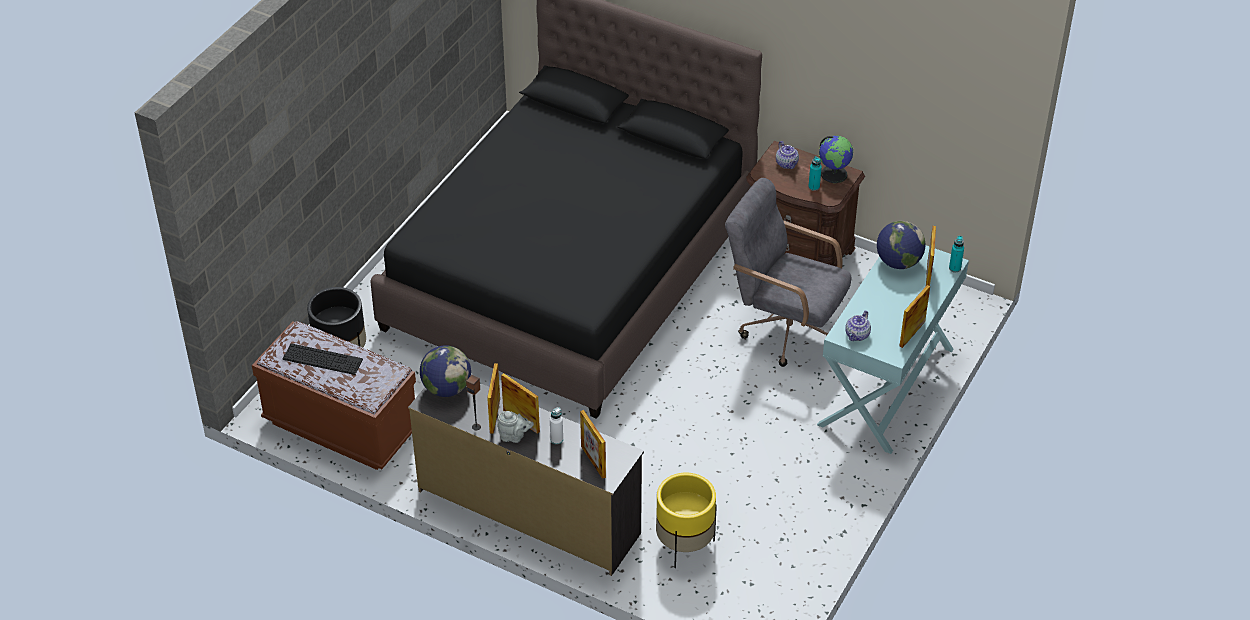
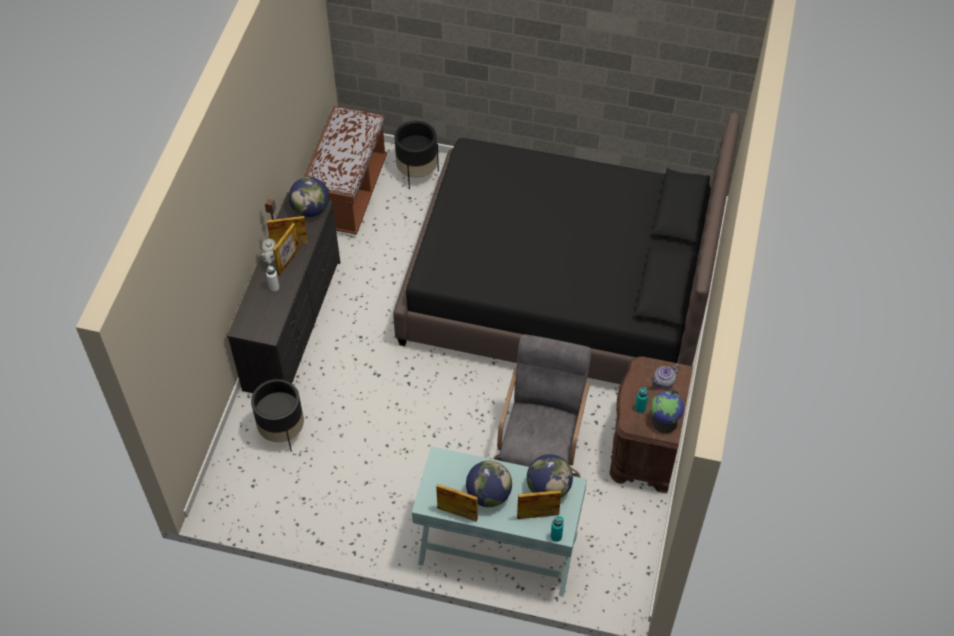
camera: 75 degrees right, 10 degrees up
(322, 359) = (345, 140): keyboard -> none
(593, 461) = (256, 316): picture frame -> none
(684, 545) = (282, 432): yellow planter -> black planter
(857, 335) = (442, 470): teapot -> none
(895, 307) = (488, 494): none -> globe

